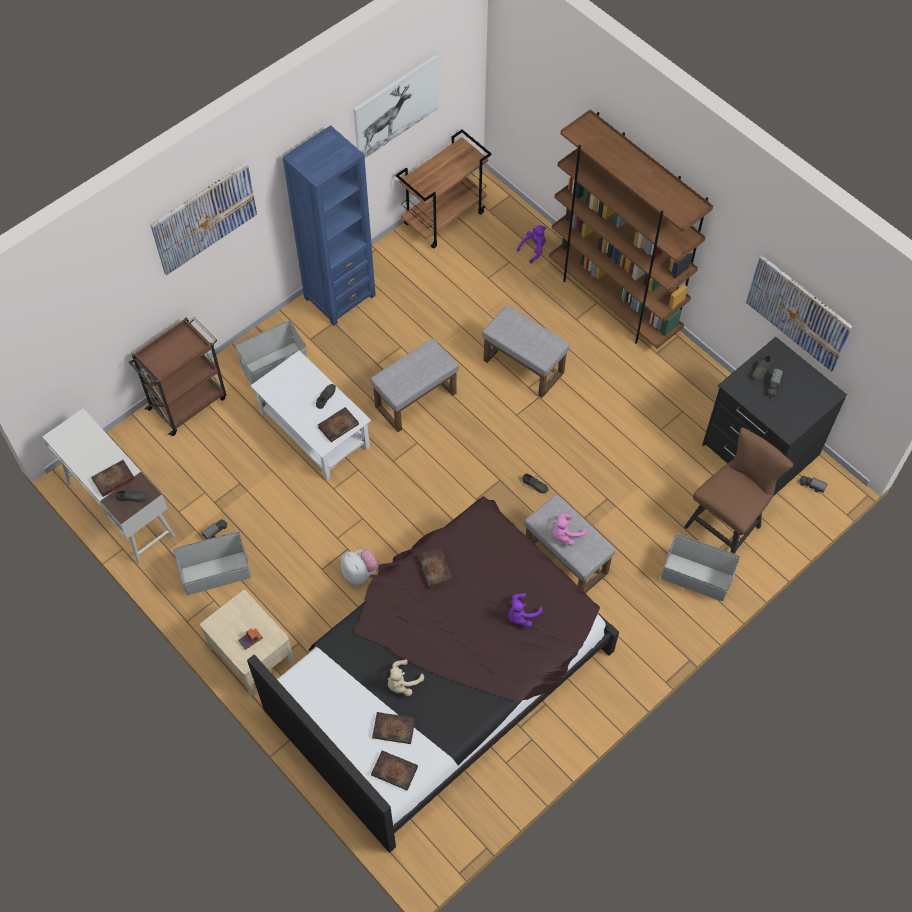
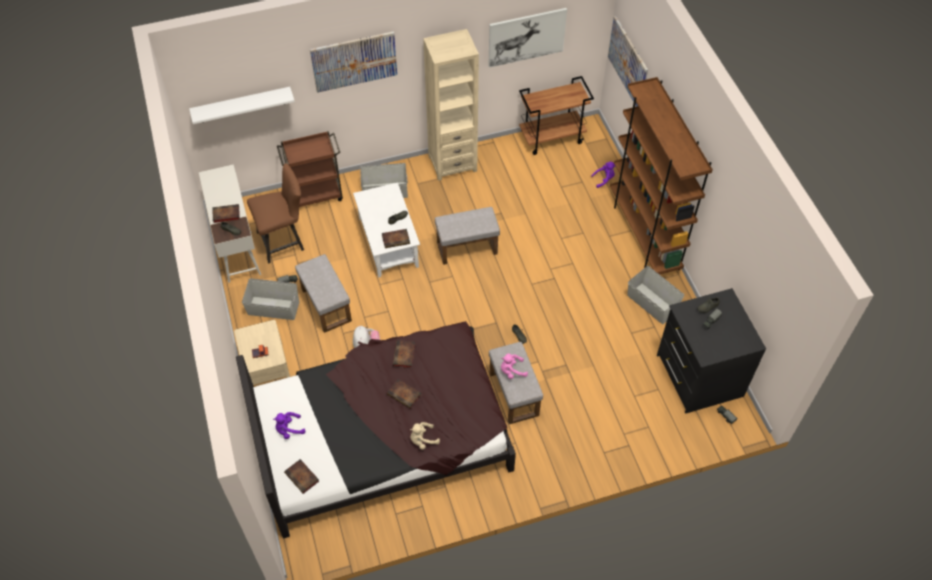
camera: 25 degrees right, 5 degrees down
(77, 328) = (242, 105): none -> white shelf
(339, 296) = (452, 163): blue bookcase -> beige bookcase
(395, 729) = (318, 449): book -> book (405, 395)
(402, 683) = (340, 421): beige plush toy -> beige plush toy (422, 440)
(521, 616) = (446, 410): purple plush toy -> purple plush toy (289, 429)
(524, 366) = (555, 254): grey ottoman -> grey ottoman (327, 305)
(696, 577) = (602, 445): grey storage box -> grey storage box (652, 303)
(727, 524) = (645, 417): brown chair -> brown chair (284, 240)
(798, 312) = (749, 272): picture -> picture (628, 62)

